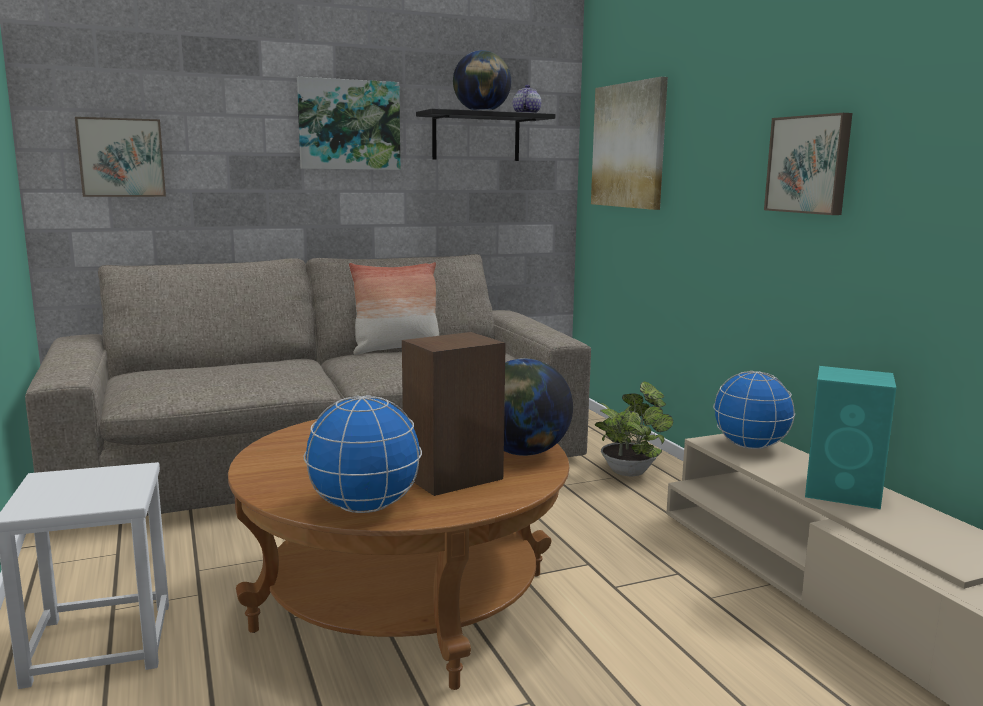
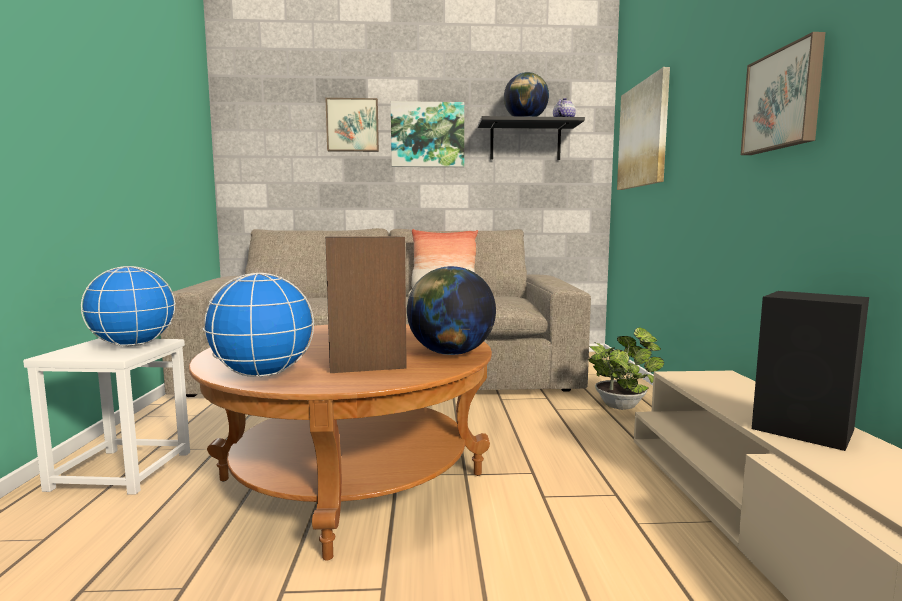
camera: 20 degrees right, 5 degrees down
(121, 157) = (275, 160): picture -> picture (352, 125)
(750, 446) = (718, 382): globe -> globe (134, 345)
(844, 492) = (805, 430): turquoise speaker -> black speaker

